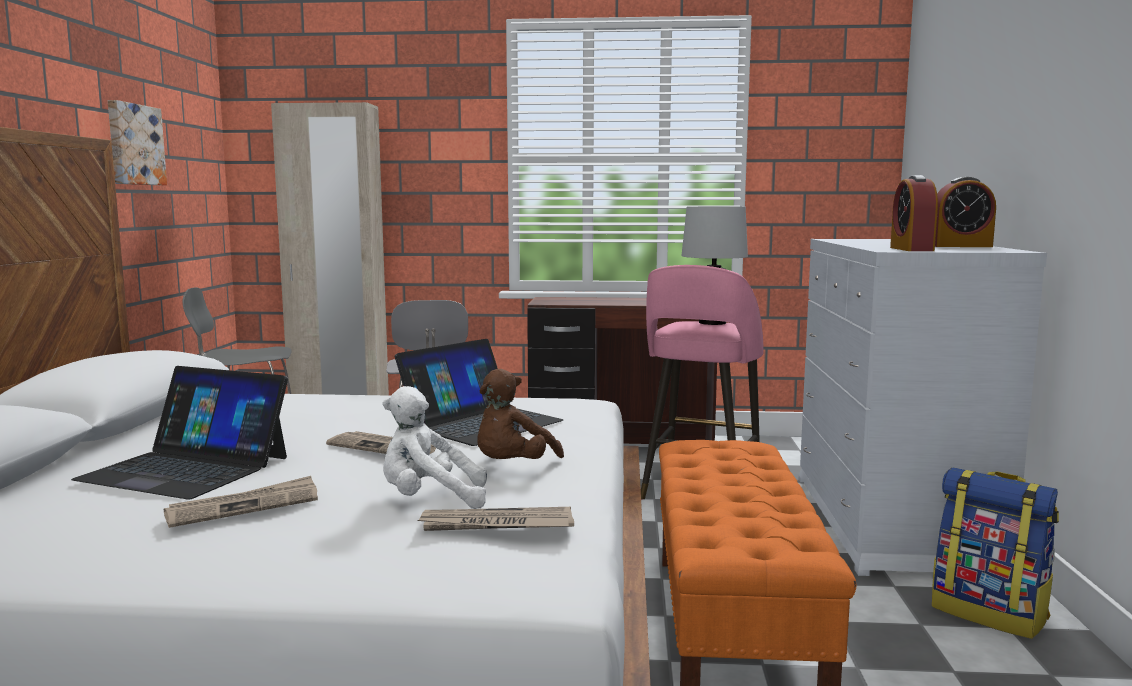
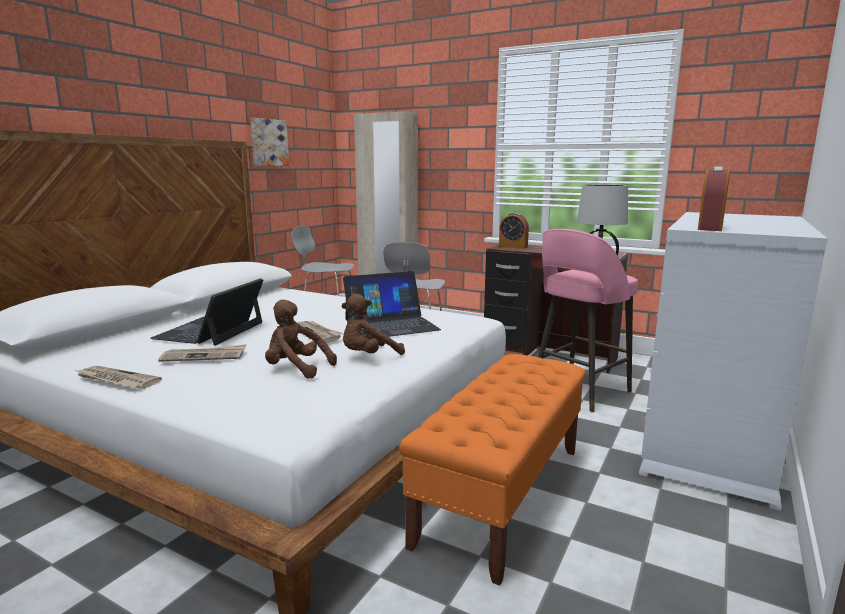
camera: 25 degrees right, 5 degrees up
(186, 468) = (211, 330): laptop -> laptop turned 60 degrees clockwise
(430, 500) = (296, 369): white plush toy -> brown plush toy
(496, 525) = (301, 390): newspaper -> newspaper (116, 380)
(960, 246) = (776, 226): alarm clock -> alarm clock (513, 246)
(990, 613) = (721, 528): backpack -> none

